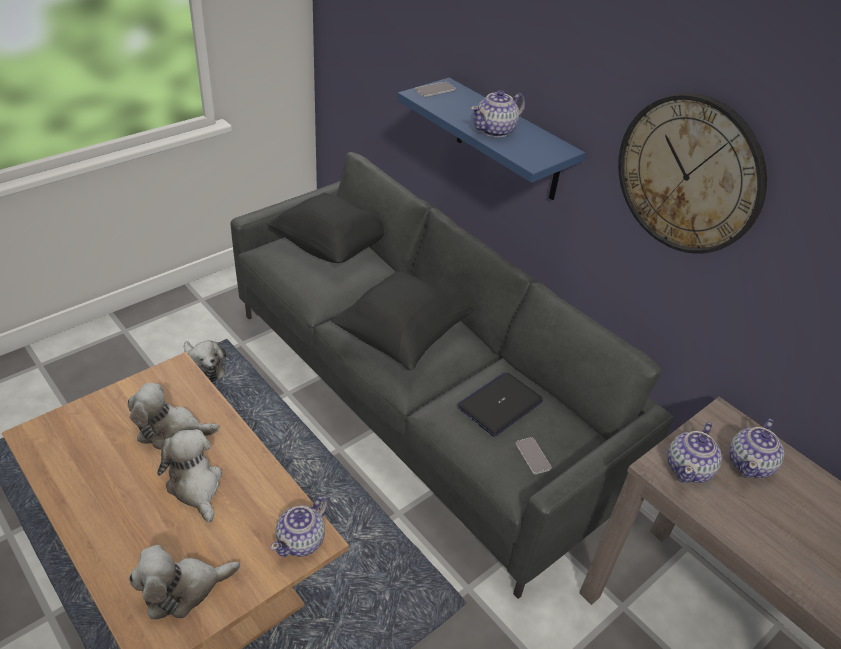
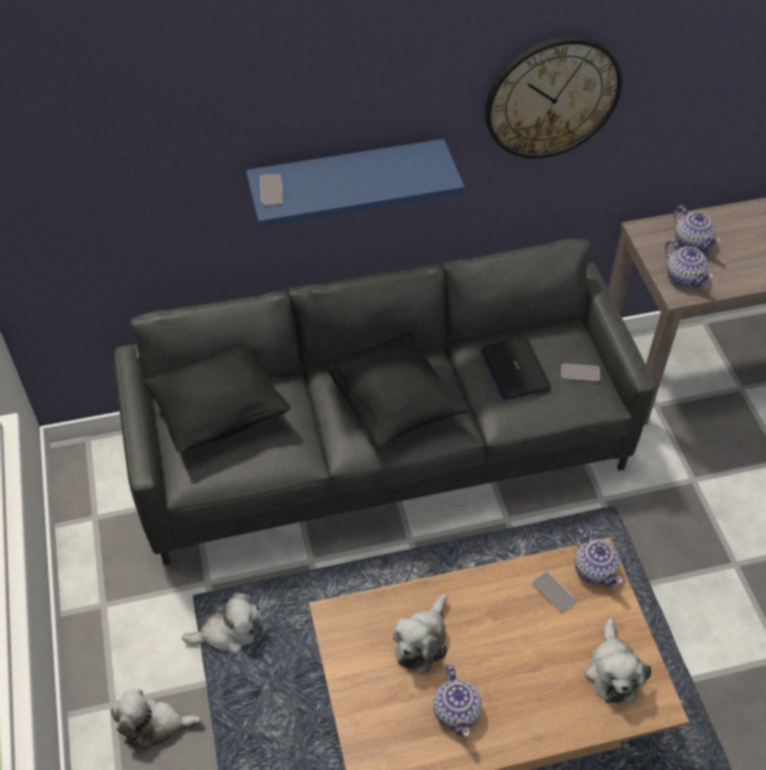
camera: 60 degrees left, 10 degrees up
(195, 486) = (502, 636): plush toy -> plush toy (154, 725)
(260, 513) = (553, 592): none -> phone
(495, 130) = (377, 179): teapot -> teapot (456, 711)

